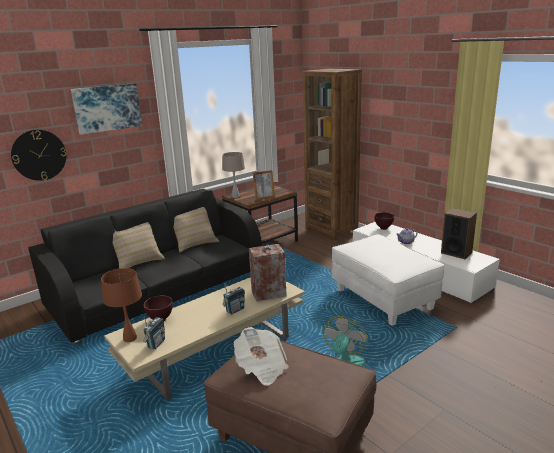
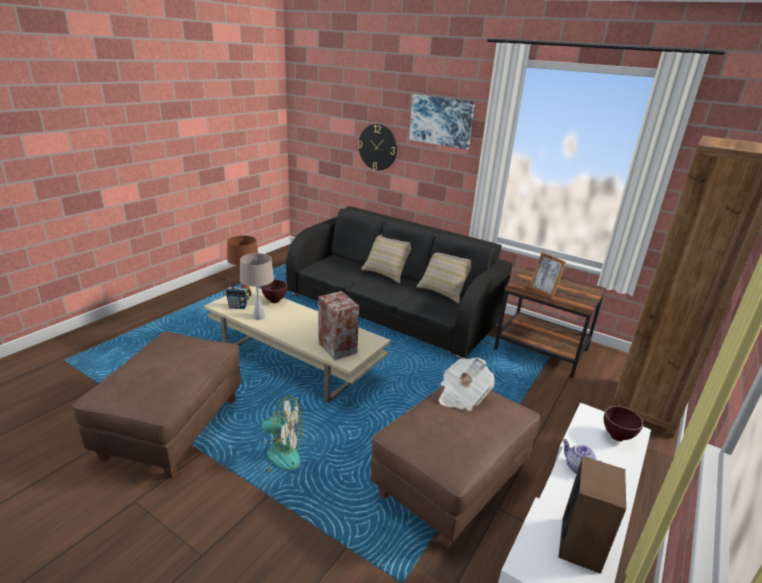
camera: 70 degrees right, 5 degrees up
(235, 196) = (530, 274): beige table lamp -> beige table lamp (259, 317)
(235, 310) = (297, 333): radio -> none
(261, 367) = (171, 351): newspaper -> newspaper (462, 395)
(383, 299) = (450, 483): white ottoman -> brown ottoman

